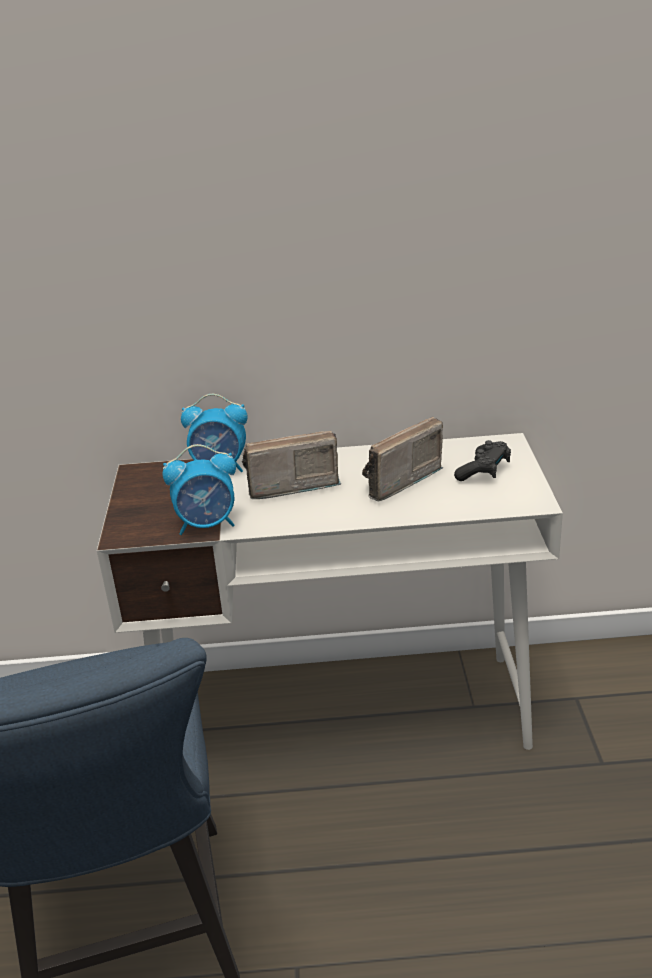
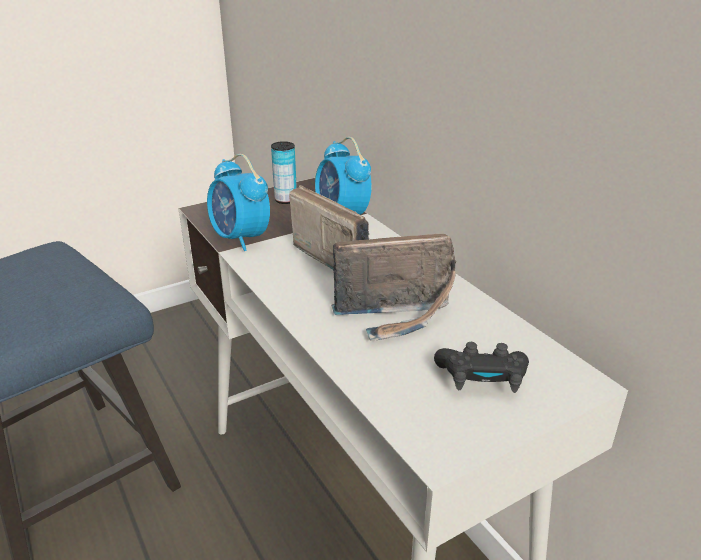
camera: 60 degrees right, 0 degrees up
(152, 488) = (285, 200): none -> can
(394, 481) = (398, 316): radio -> radio turned 150 degrees clockwise

